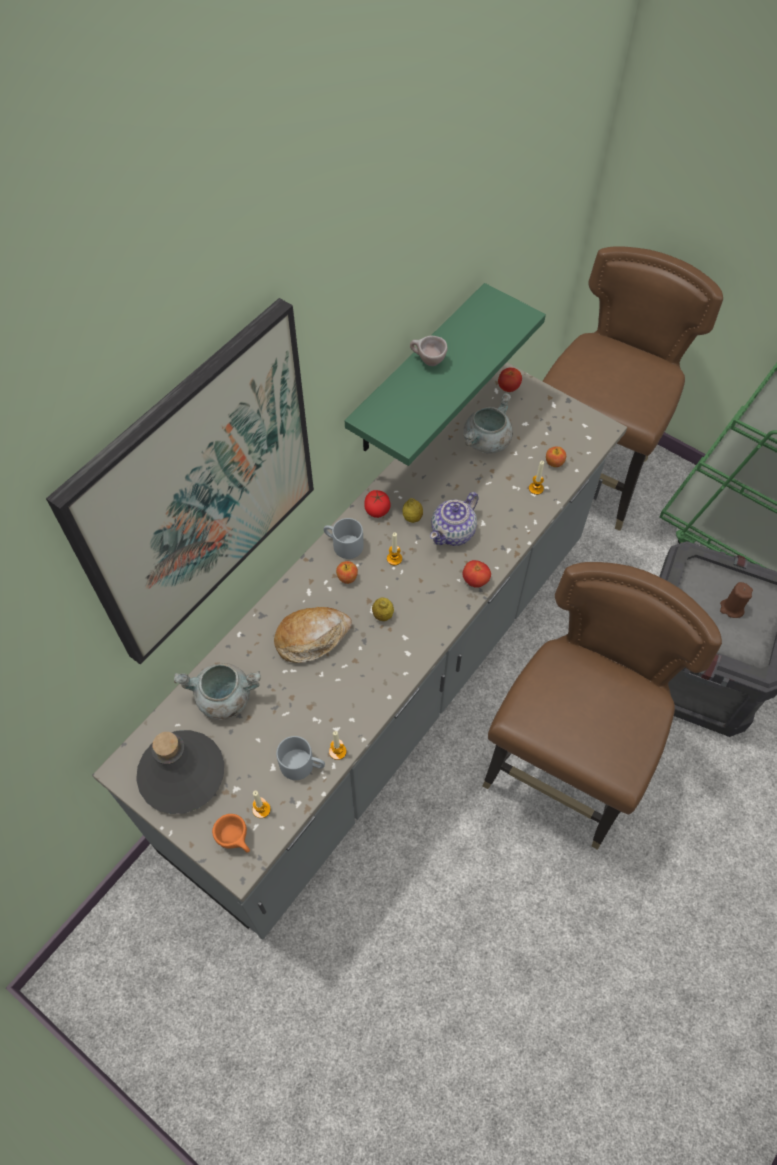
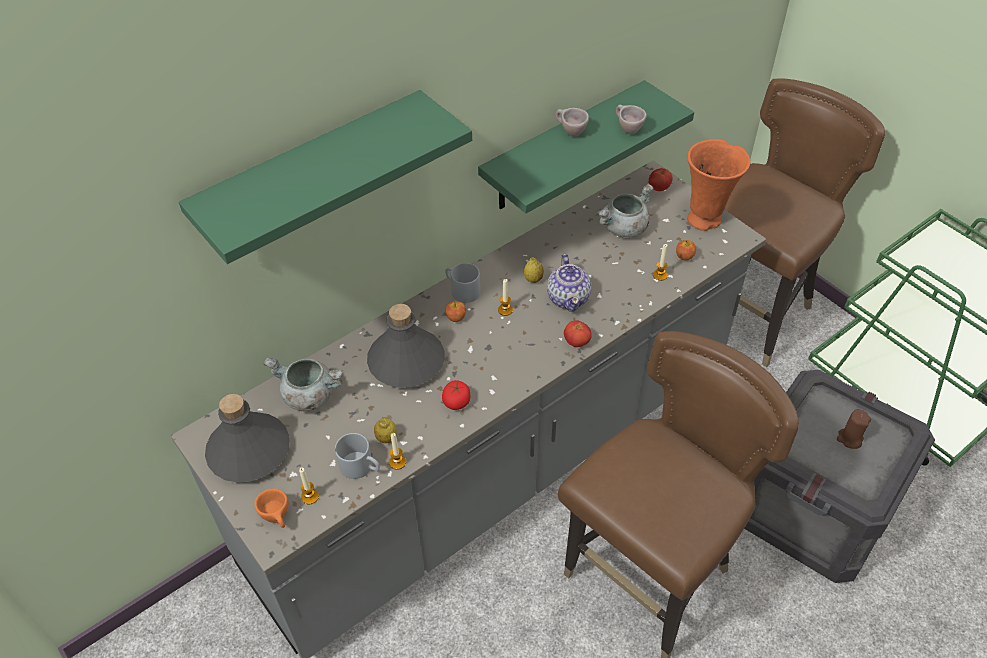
camera: 15 degrees right, 10 degrees down
(199, 489) = (312, 175): picture -> green shelf
(312, 638) = (407, 361): bread -> grey bottle
(377, 509) = (502, 267): tomato -> tomato (456, 401)
(382, 615) = (478, 355): lemon -> lemon (386, 438)
(453, 532) = (568, 298): teapot -> teapot turned 60 degrees counterclockwise
(484, 347) = (627, 129): none -> beige cup
(564, 417) = (705, 220): none -> orange vase

